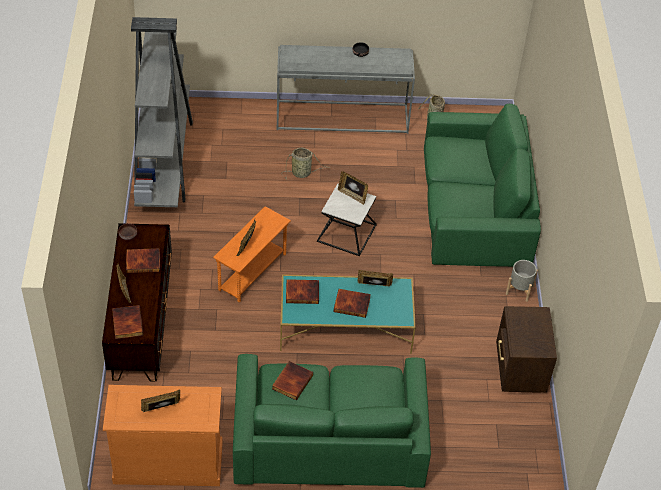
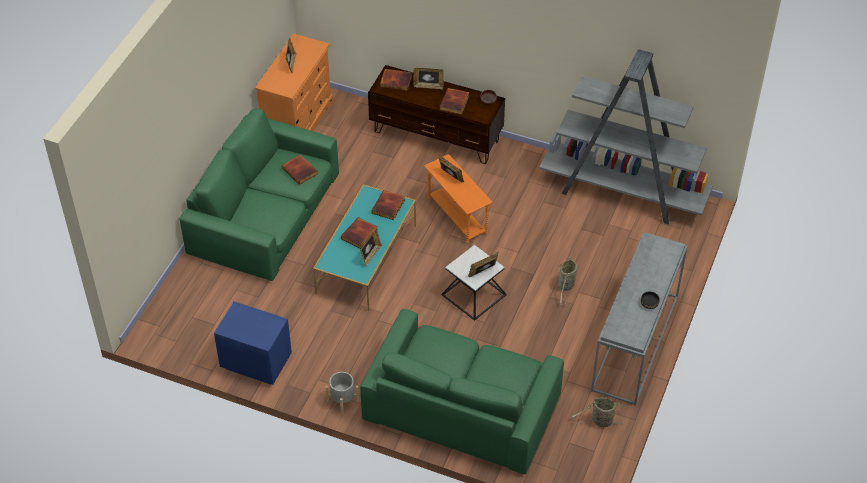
camera: 115 degrees right, 0 degrees up
(519, 371) = (256, 362): brown nightstand -> blue nightstand

